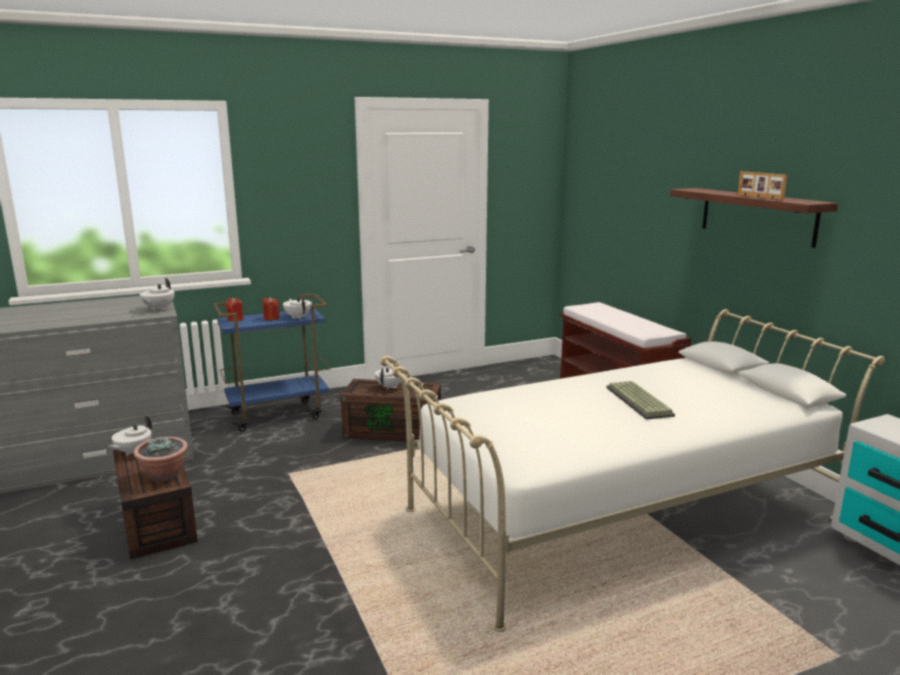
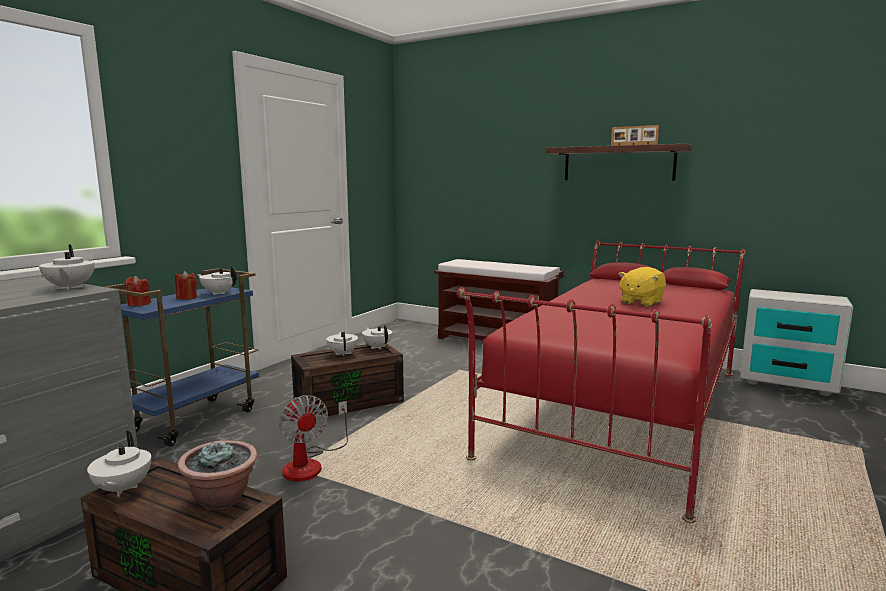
camera: 35 degrees left, 5 degrees down
(301, 474) = (310, 464): none -> fan
(425, 387) = (377, 347): none -> white teapot
(619, 515) = (621, 410): white bed -> red bed
(640, 401) = (641, 302): keyboard -> yellow plush toy

